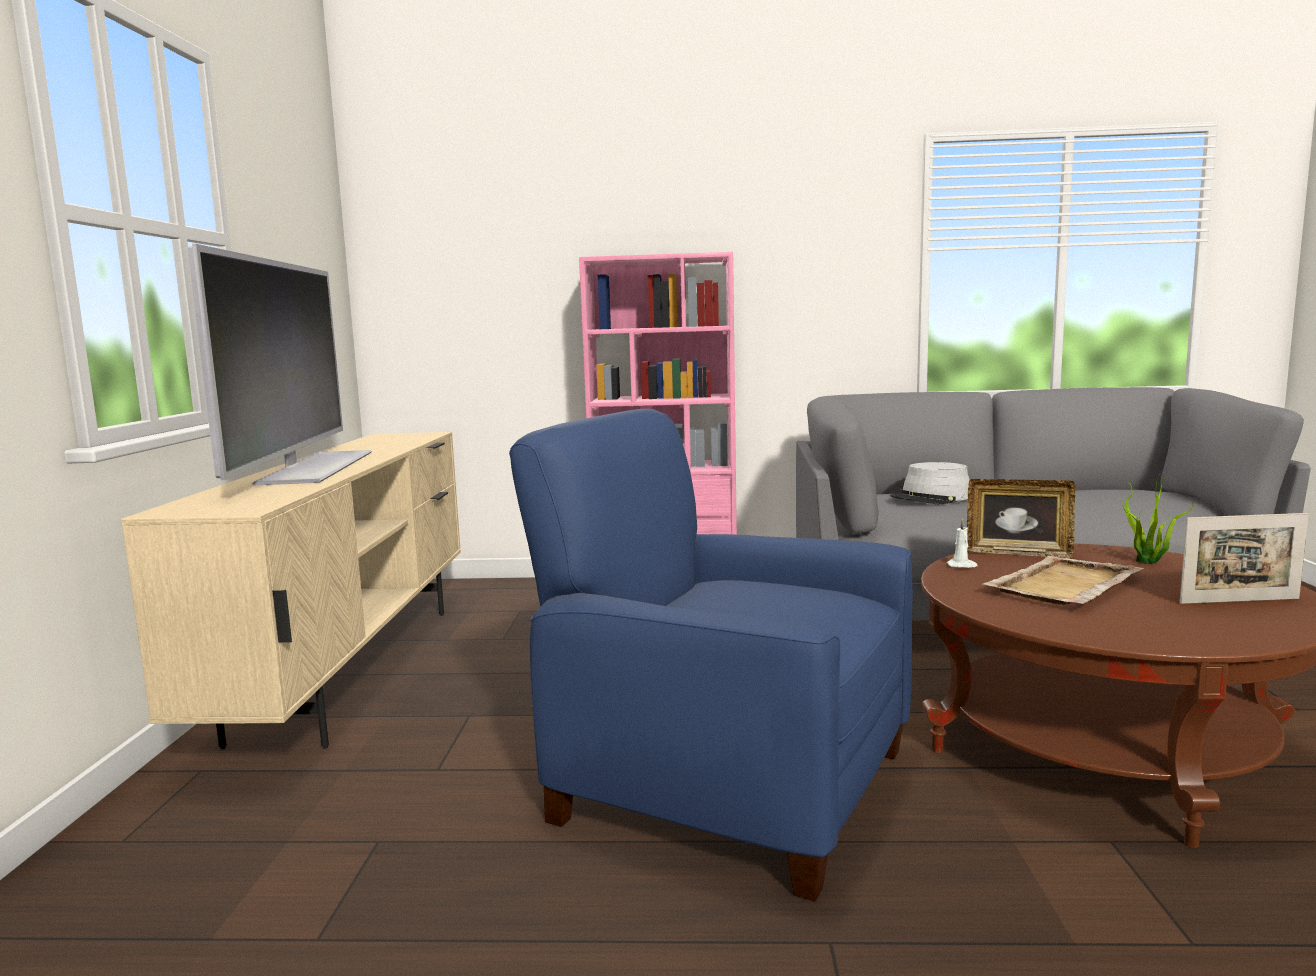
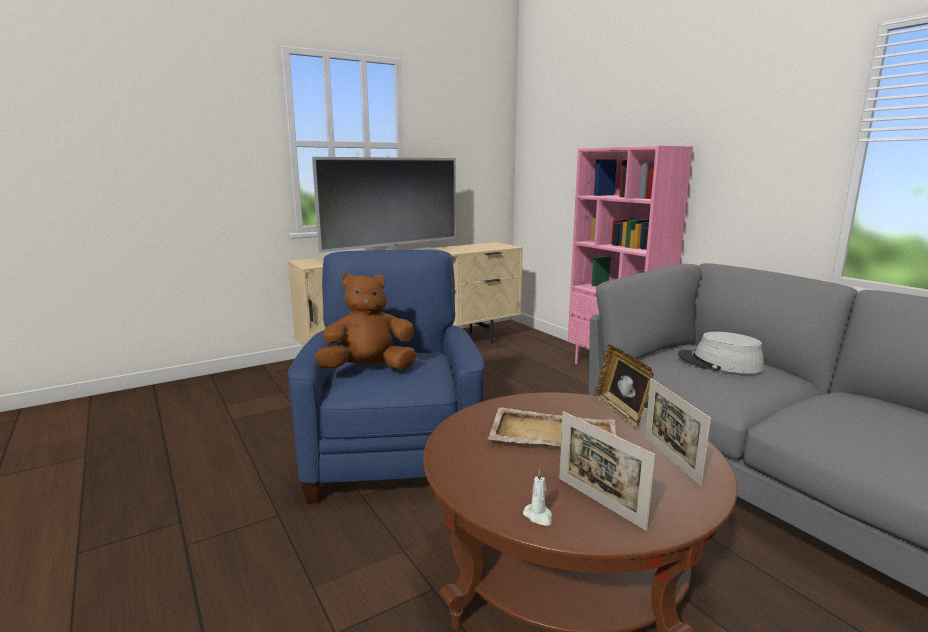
camera: 55 degrees right, 5 degrees up
(761, 616) = (369, 369): none -> brown plush toy
(962, 565) = (558, 400): white candle -> white candle (538, 516)
(1148, 562) = (670, 459): potted plant -> picture frame

